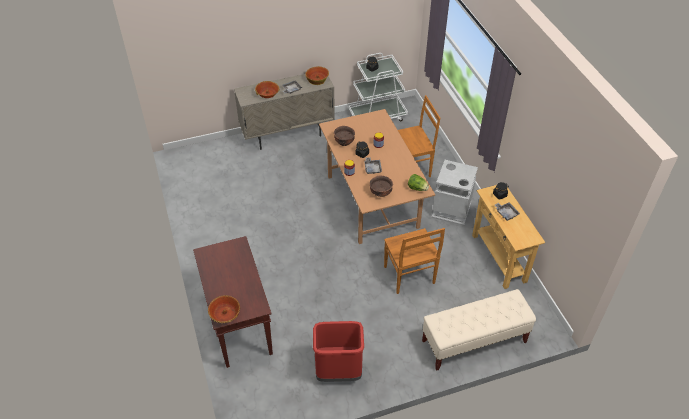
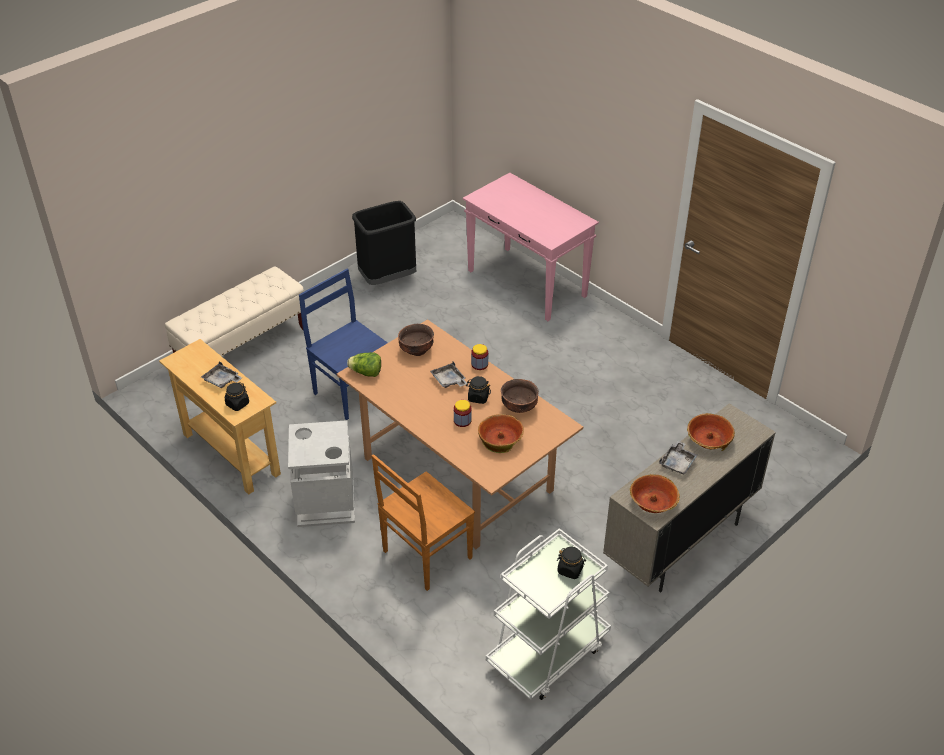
camera: 155 degrees right, 5 degrees down
(225, 314) = (509, 184): bowl -> bowl (500, 439)
(238, 323) = (528, 284): brown console table -> pink console table
(338, 372) = (387, 278): red trash can -> black trash can
(409, 276) = (351, 391): brown chair -> blue chair

